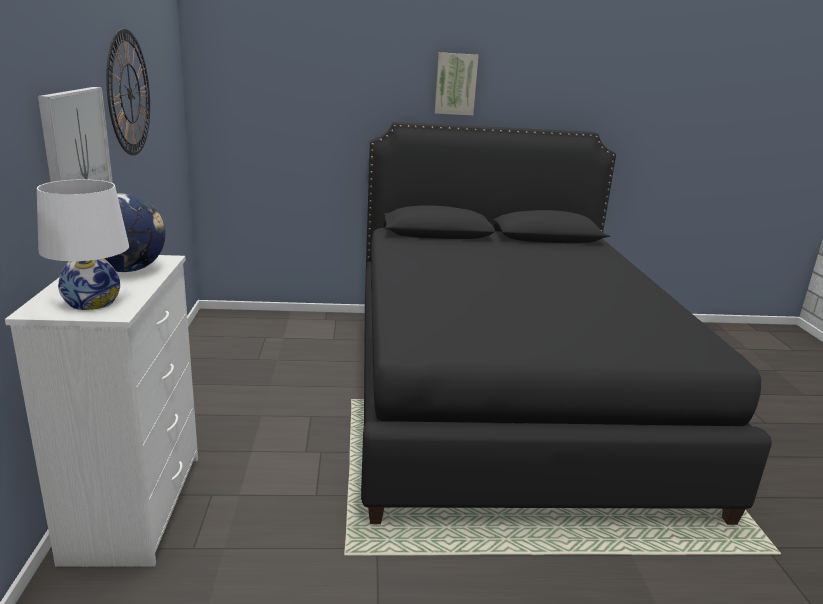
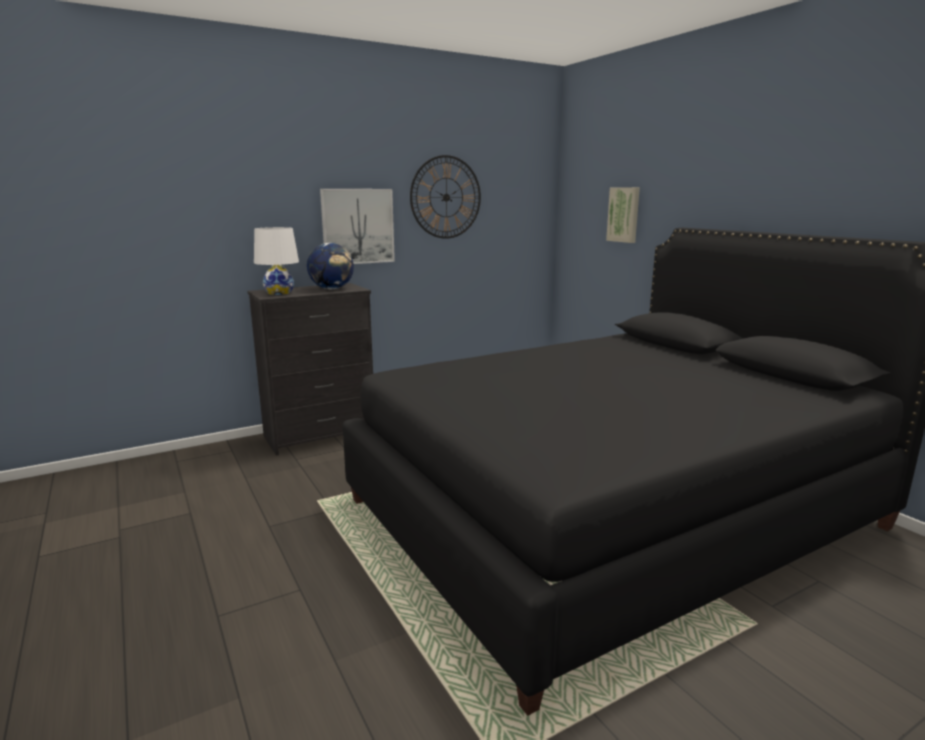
camera: 65 degrees right, 5 degrees down
(137, 505) = (321, 435): white dresser -> black dresser
(455, 84) = (750, 185): picture -> picture (624, 214)

